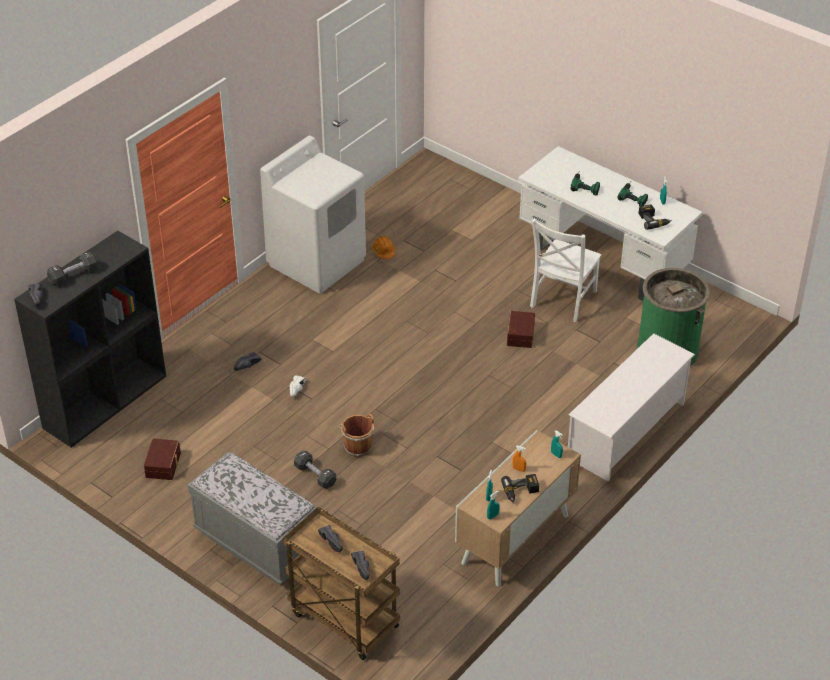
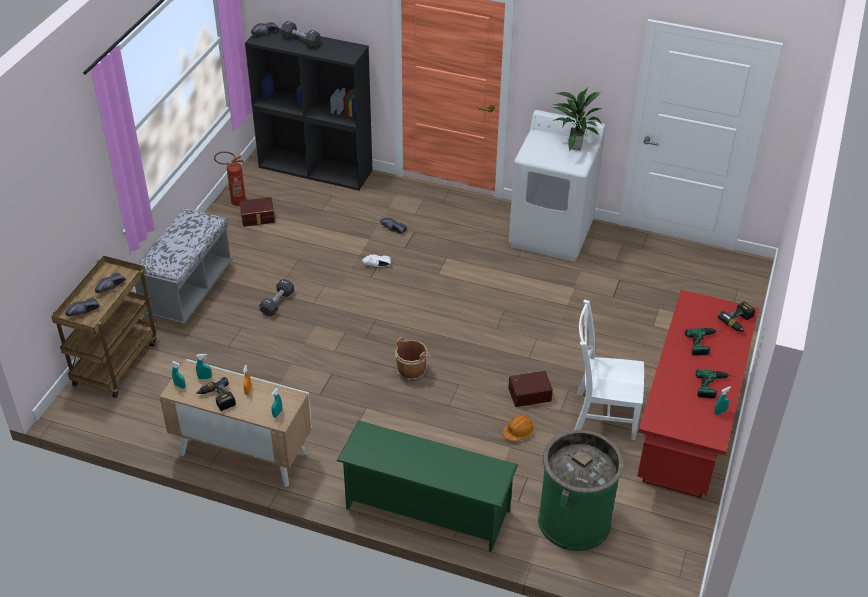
camera: 70 degrees right, 0 degrees up
(123, 479) = (234, 202): none -> fire extinguisher
(318, 167) = (575, 146): none -> potted plant
(357, 446) = (323, 319): brown bucket -> brown bucket (412, 370)
(383, 252) = (594, 271): orange hard hat -> orange hard hat (518, 432)
(603, 262) = (686, 435): white desk -> red desk
(627, 431) = (426, 509): white shoe rack -> green shoe rack
(653, 220) = (679, 411): power drill -> power drill (739, 322)

